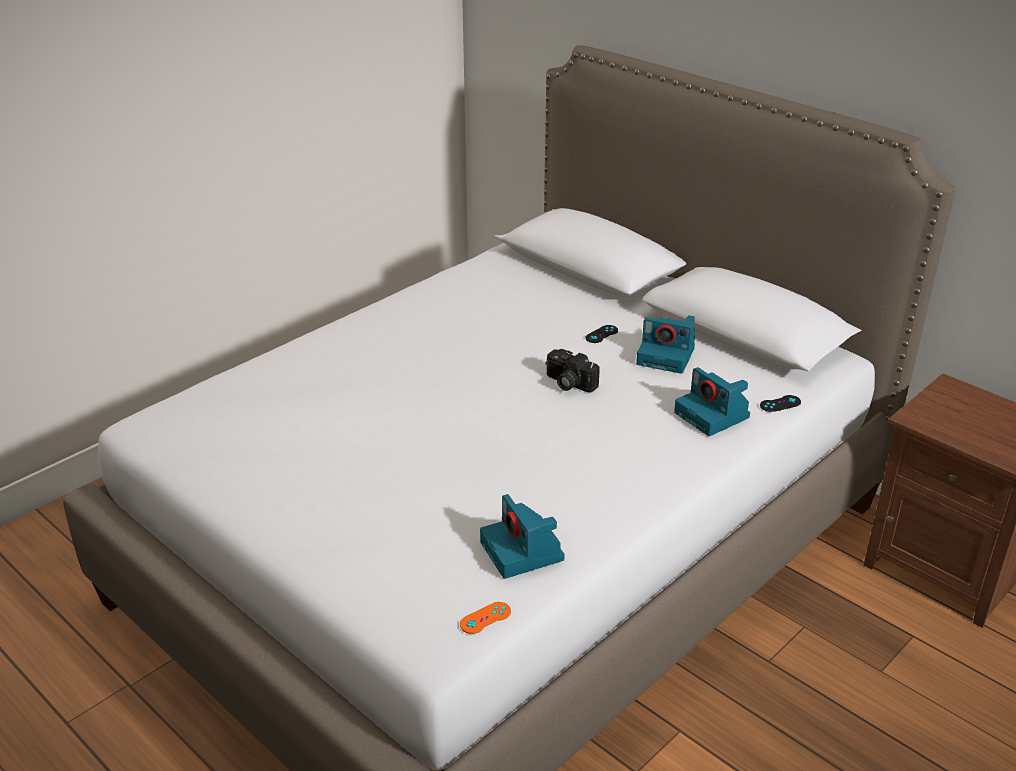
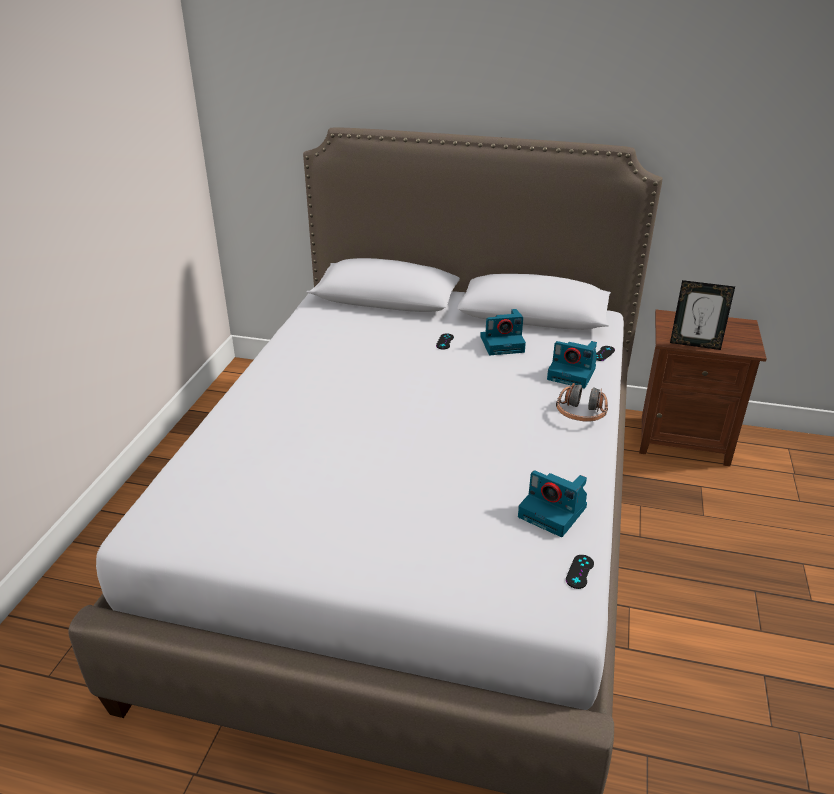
camera: 30 degrees left, 0 degrees up
(485, 618) = (579, 572): orange game controller -> black game controller
(568, 383) = (458, 382): camera -> none
(671, 462) = (581, 413): none -> headphones
(946, 433) = (695, 344): none -> picture frame

